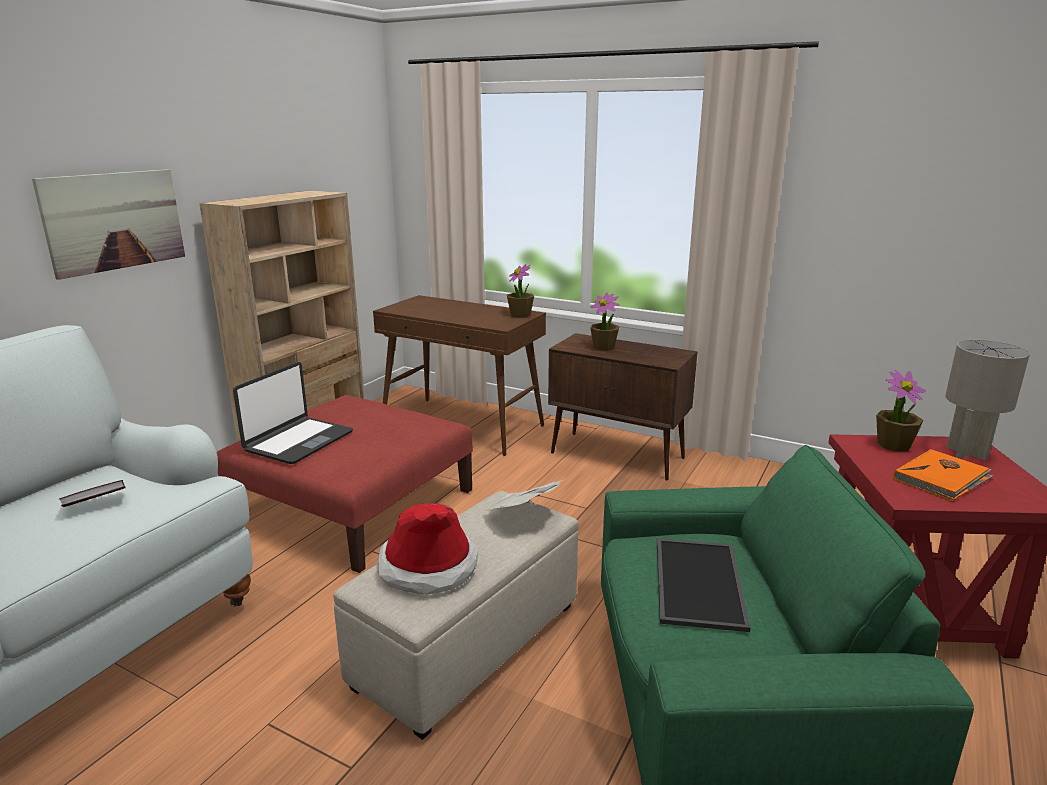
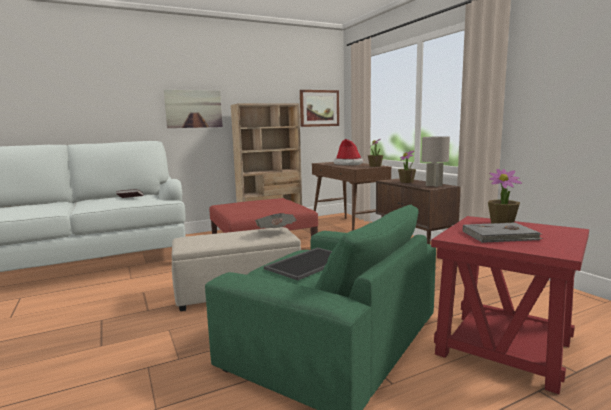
camera: 35 degrees right, 10 degrees down
(298, 441) = (238, 206): laptop -> none
(355, 190) = (319, 108): none -> picture
(428, 567) = (211, 238): hat -> hat (348, 164)
(942, 478) = (500, 236): orange book -> grey book
(965, 453) = (552, 231): grey table lamp -> grey table lamp (433, 185)

